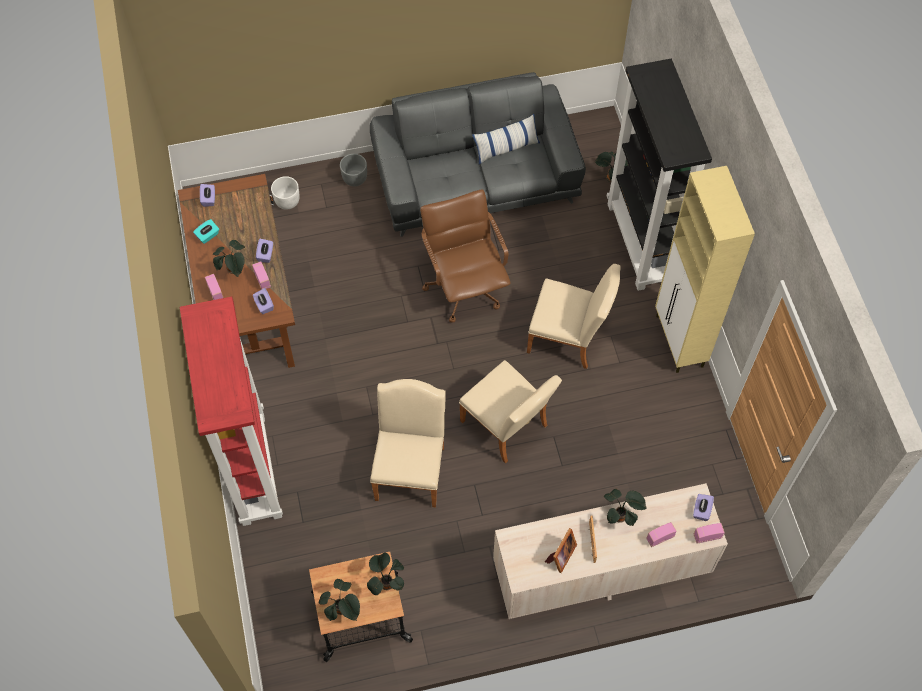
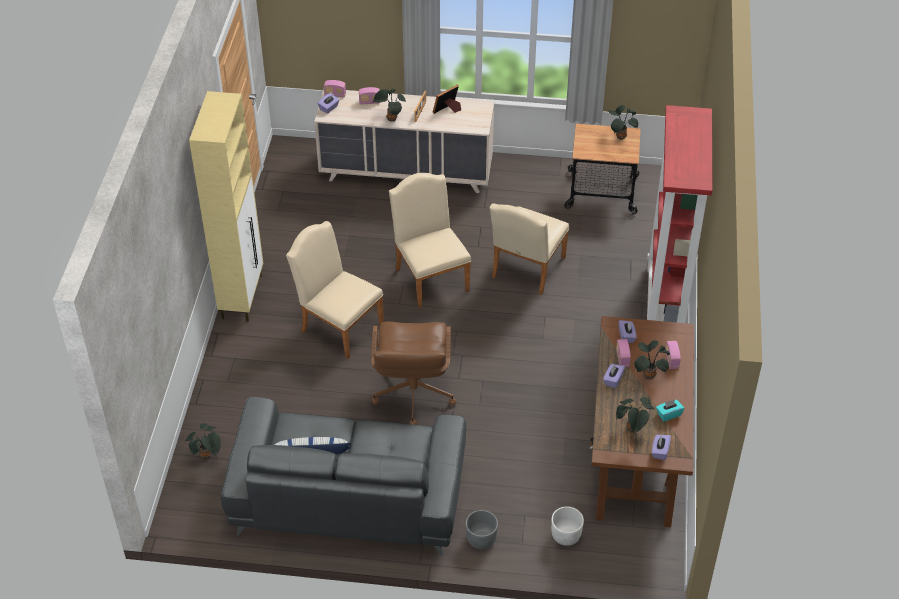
camera: 160 degrees left, 15 degrees down
(386, 583) = (581, 142): potted plant -> potted plant (632, 429)
(640, 243) = (220, 385): black bookcase -> none

